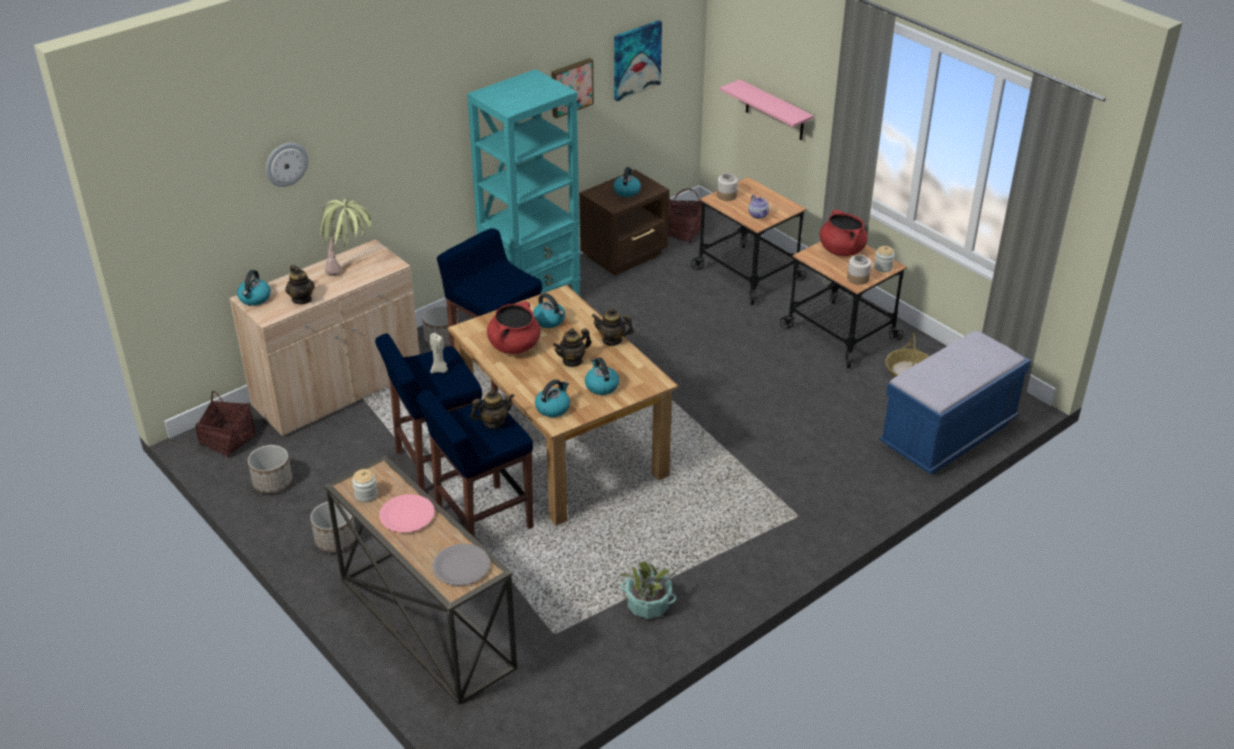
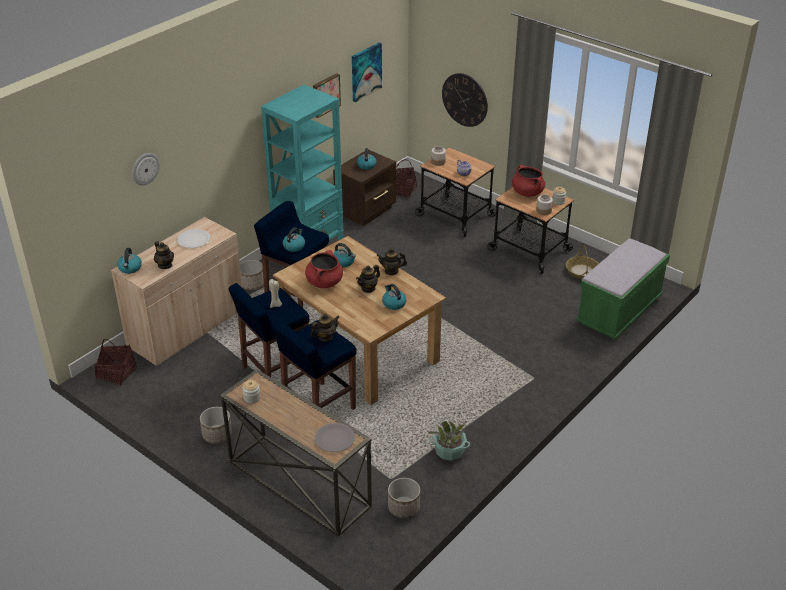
camera: 10 degrees left, 0 degrees up
(272, 482) = (159, 400): planter -> planter (403, 507)
(350, 269) = (193, 239): potted plant -> white plate
(407, 515) = (285, 408): pink plate -> none
(553, 408) = (364, 322): kettle -> kettle (294, 246)
(774, 111) = (465, 99): pink shelf -> wall clock
(948, 435) = (619, 311): blue bench -> green bench

